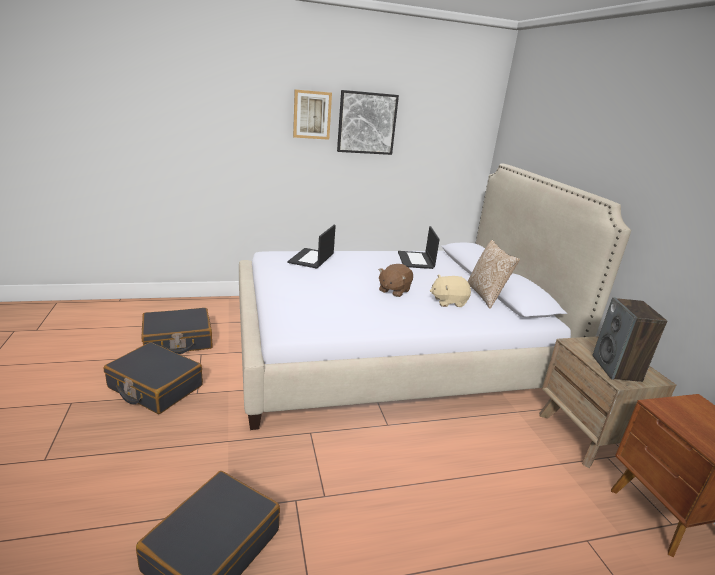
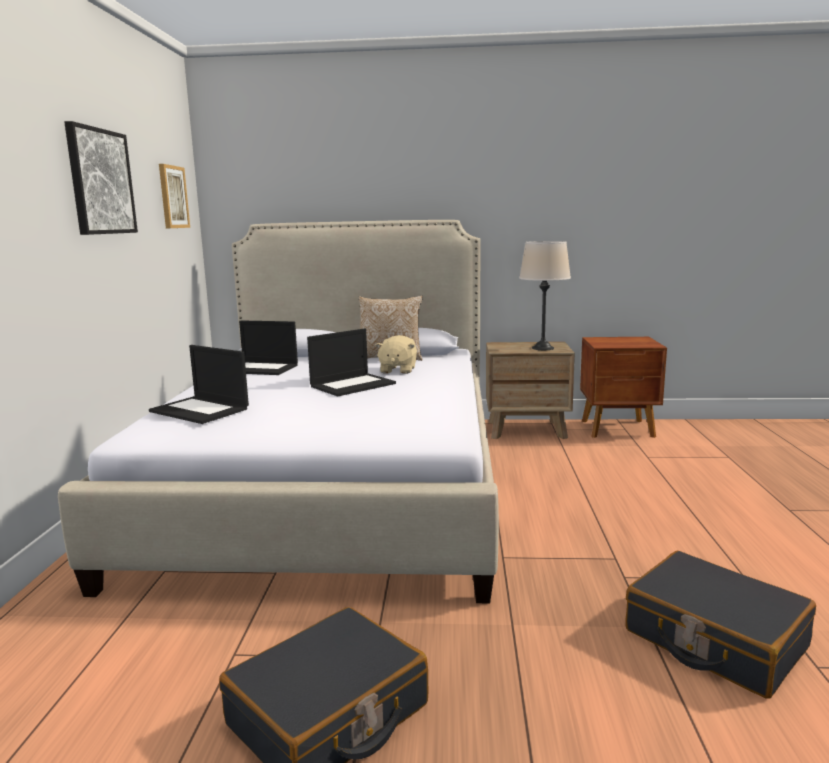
camera: 70 degrees left, 10 degrees down
(178, 340) = (148, 690): black suitcase -> none
(312, 115) = (39, 167): picture -> picture (173, 197)
(394, 290) = (353, 385): brown plush toy -> laptop
(617, 369) = (543, 348): speaker -> beige table lamp

